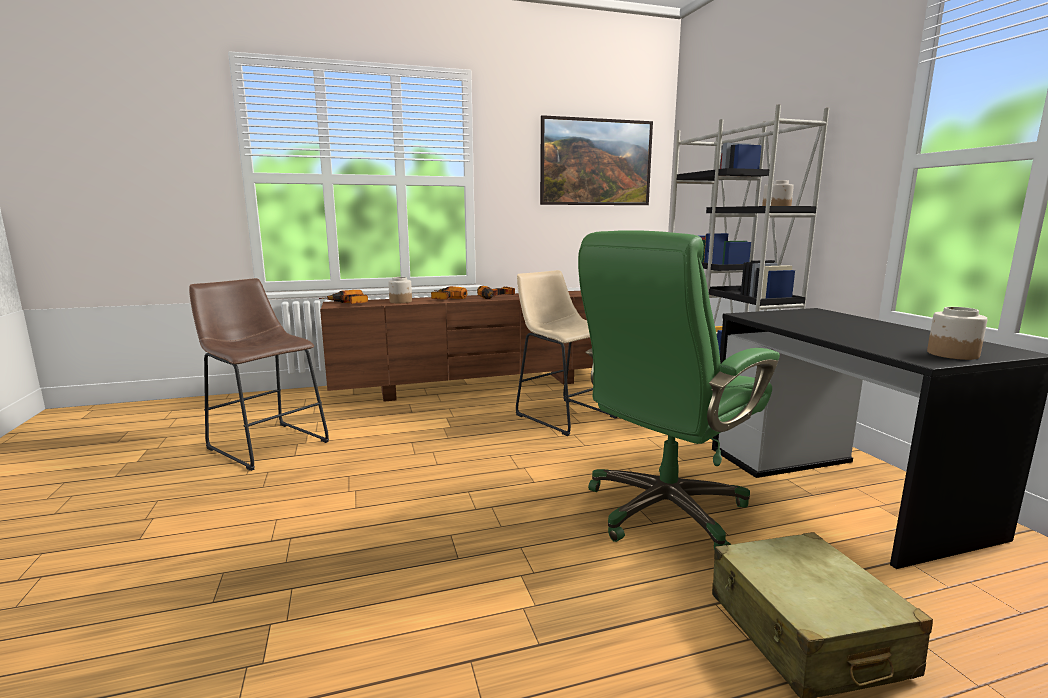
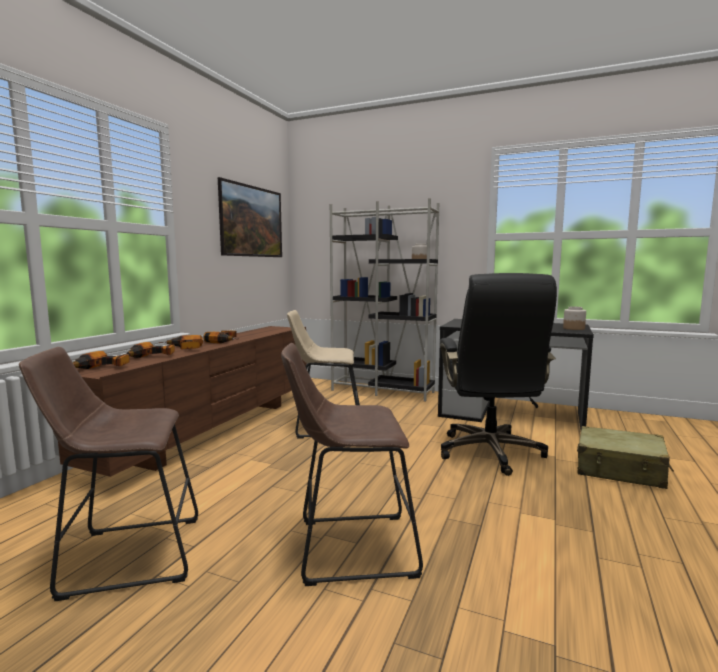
camera: 50 degrees left, 5 degrees down
(344, 506) = (348, 547): none -> brown stool
(401, 301) = (151, 357): jar -> power drill
(668, 508) = (488, 450): green office chair -> black office chair

